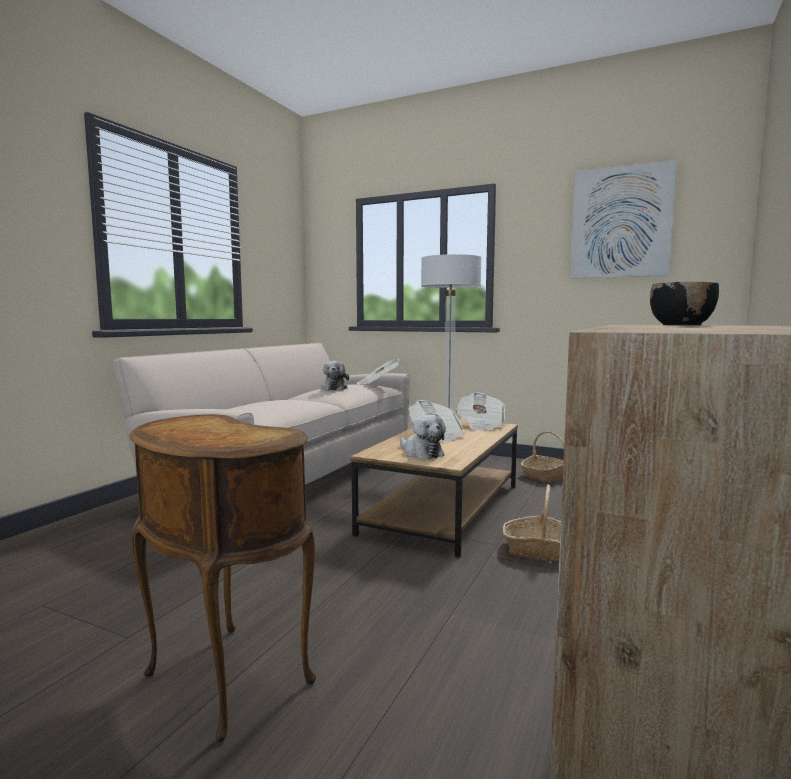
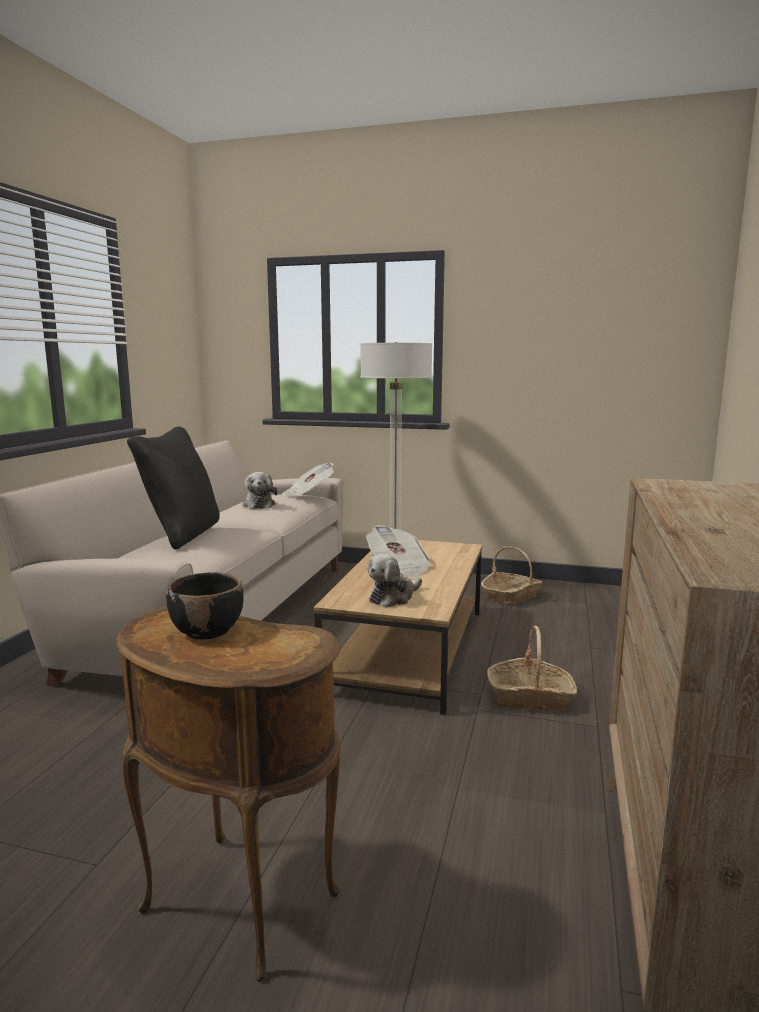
camera: 10 degrees left, 5 degrees up
(262, 401) = (182, 534): none -> black pillow
(421, 453) = (393, 597): plush toy -> plush toy turned 90 degrees clockwise
(480, 425) = (442, 548): newspaper -> none
(620, 222) = (589, 305): picture -> none
(681, 325) = (710, 487): black bowl -> black bowl (207, 630)

